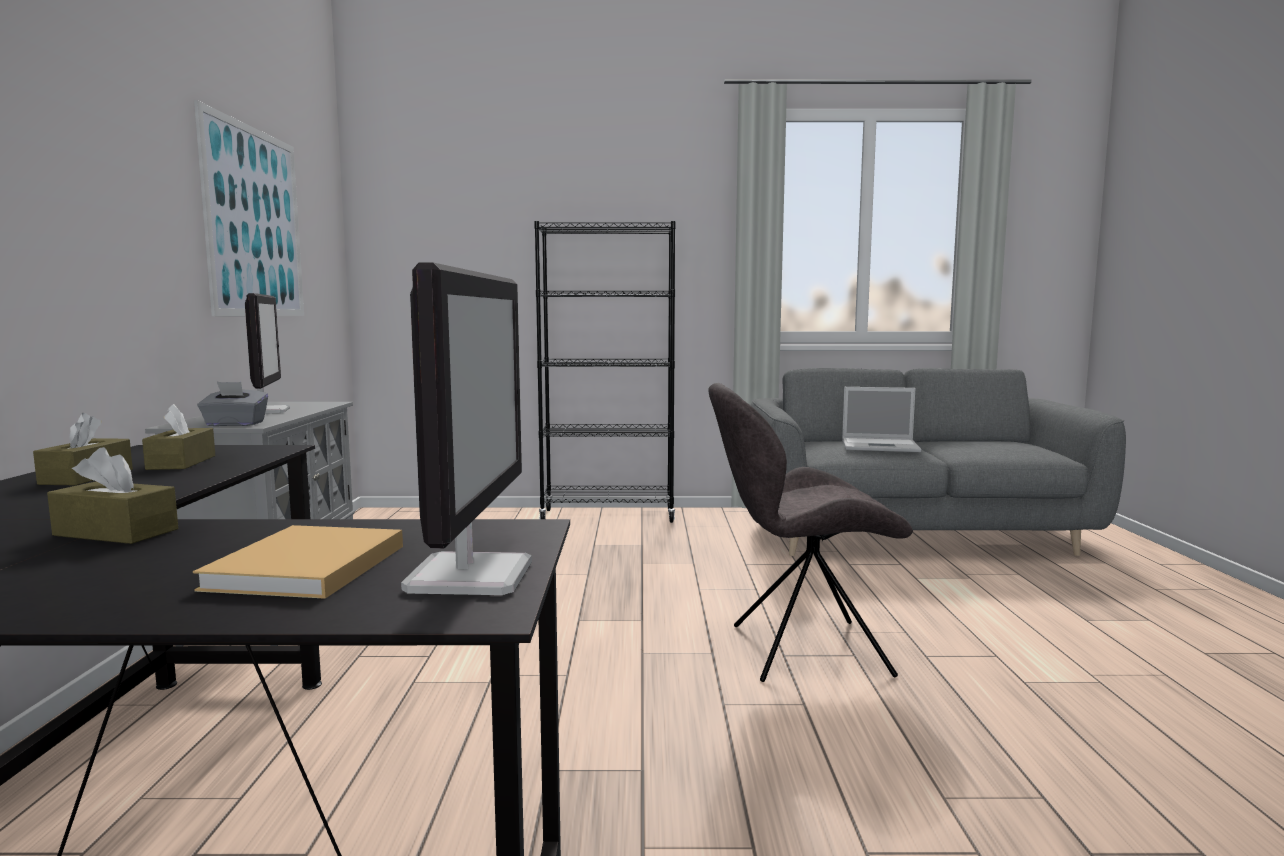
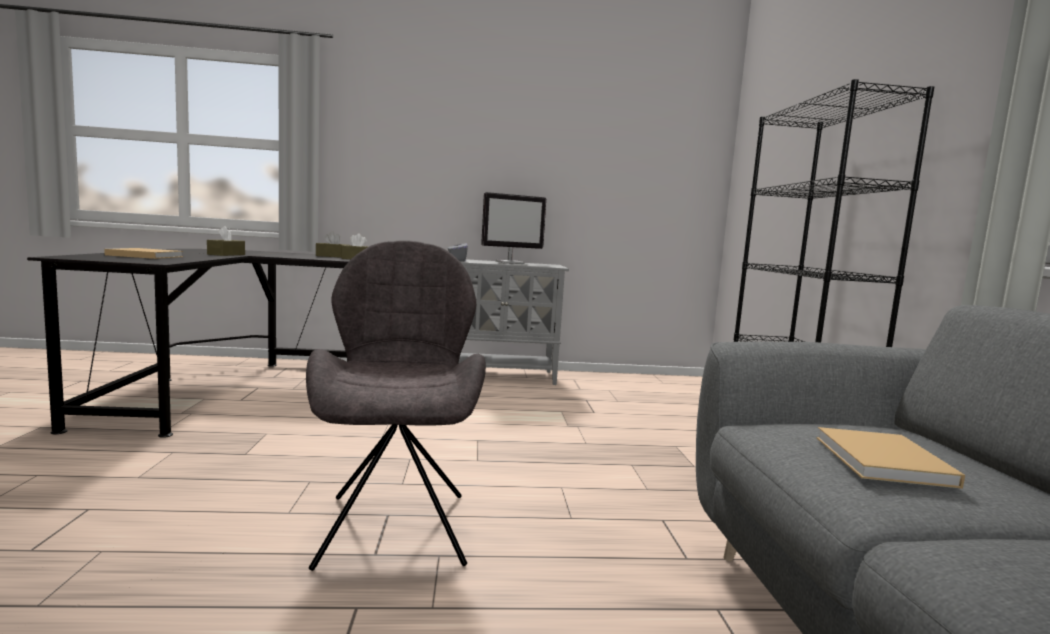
camera: 85 degrees right, 0 degrees up
(255, 222) = (586, 154): picture -> none
(470, 575) = (100, 258): monitor -> none
(881, 446) = (884, 462): laptop -> beige book

